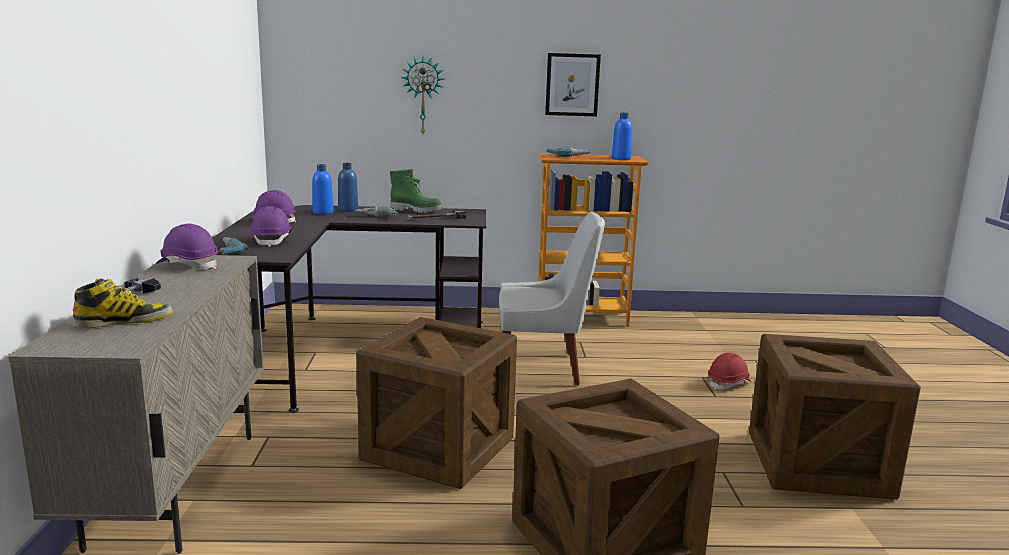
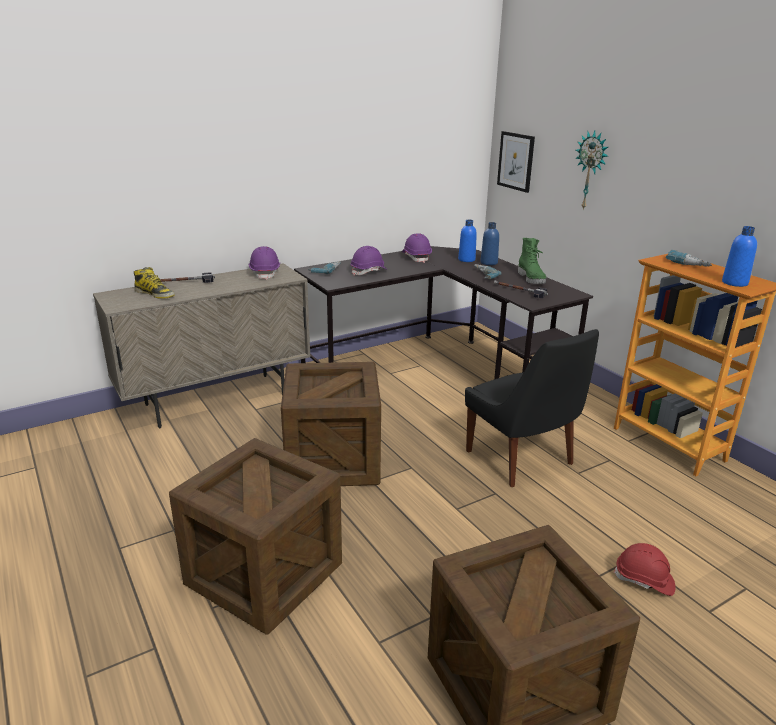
camera: 60 degrees right, 10 degrees up
(543, 368) = (522, 459): white chair -> black chair
(572, 85) = (730, 180): picture -> picture (516, 161)

